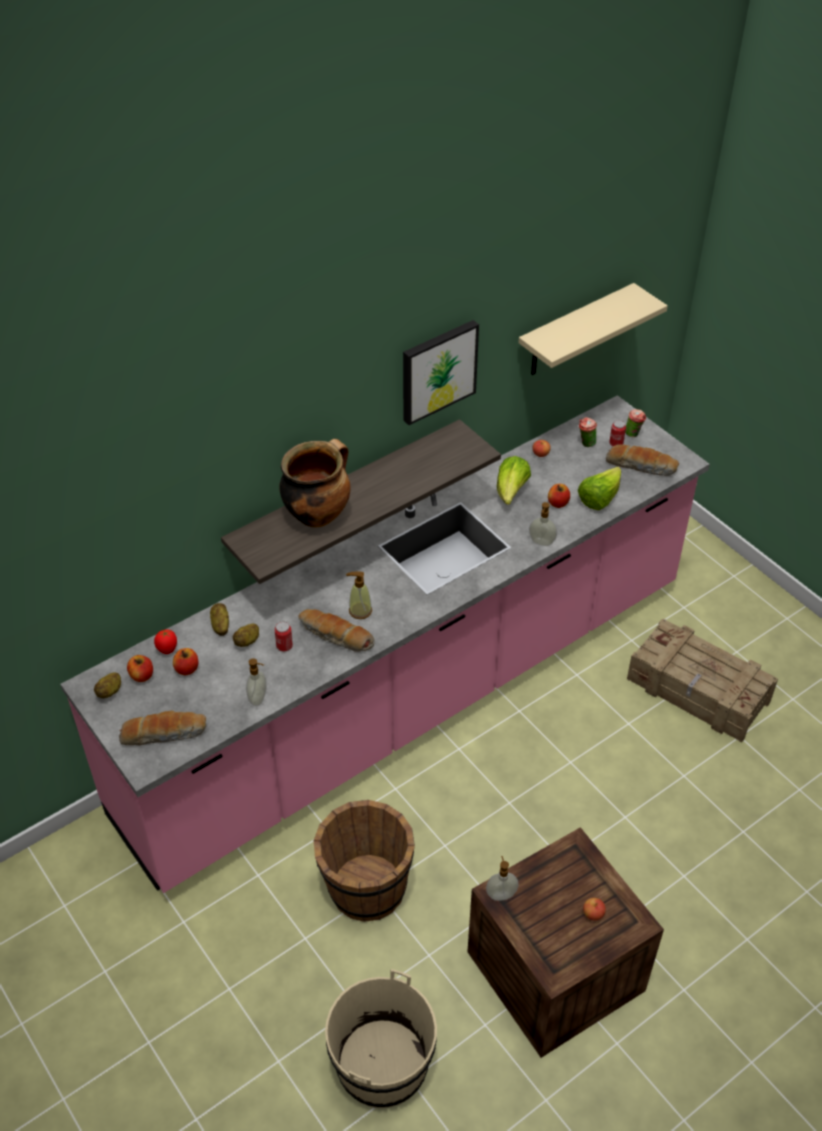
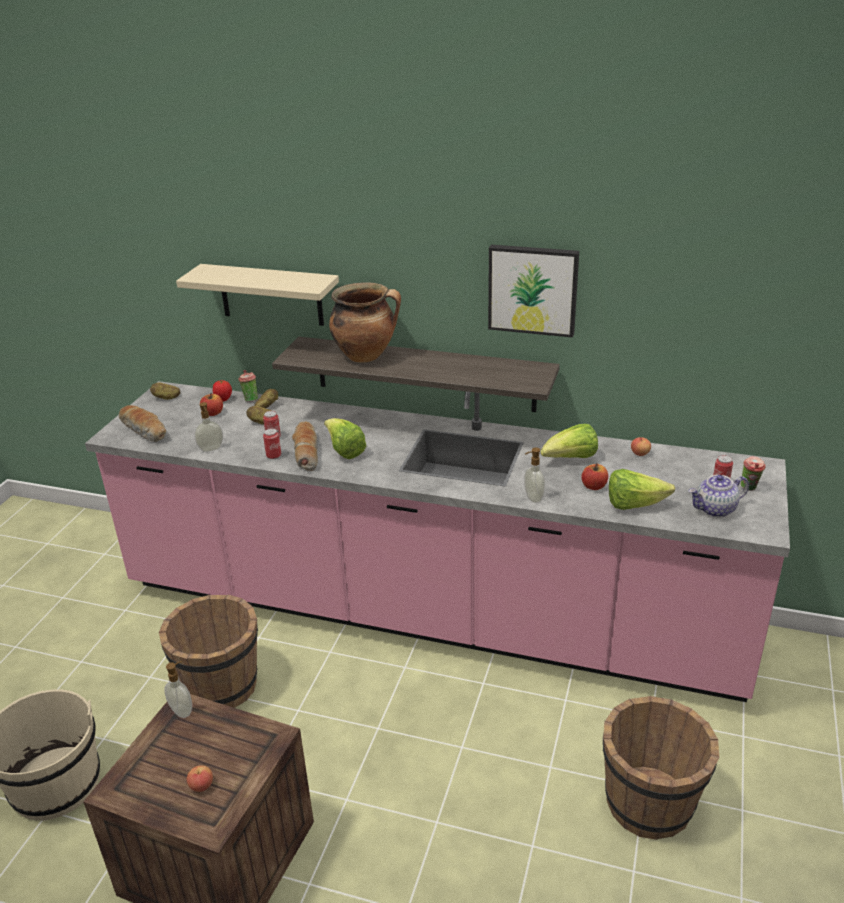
camera: 55 degrees right, 15 degrees down
(142, 675) = (191, 401): apple -> none
(318, 660) = (273, 455): none -> can
(360, 611) = (344, 450): soap dispenser -> lettuce
(575, 331) = (725, 340): beige shelf -> beige shelf (271, 295)
(585, 444) = (691, 469): cup -> cup (250, 399)
(641, 466) = (715, 509): bread -> teapot
(698, 692) = (650, 803): crate -> brown bucket

